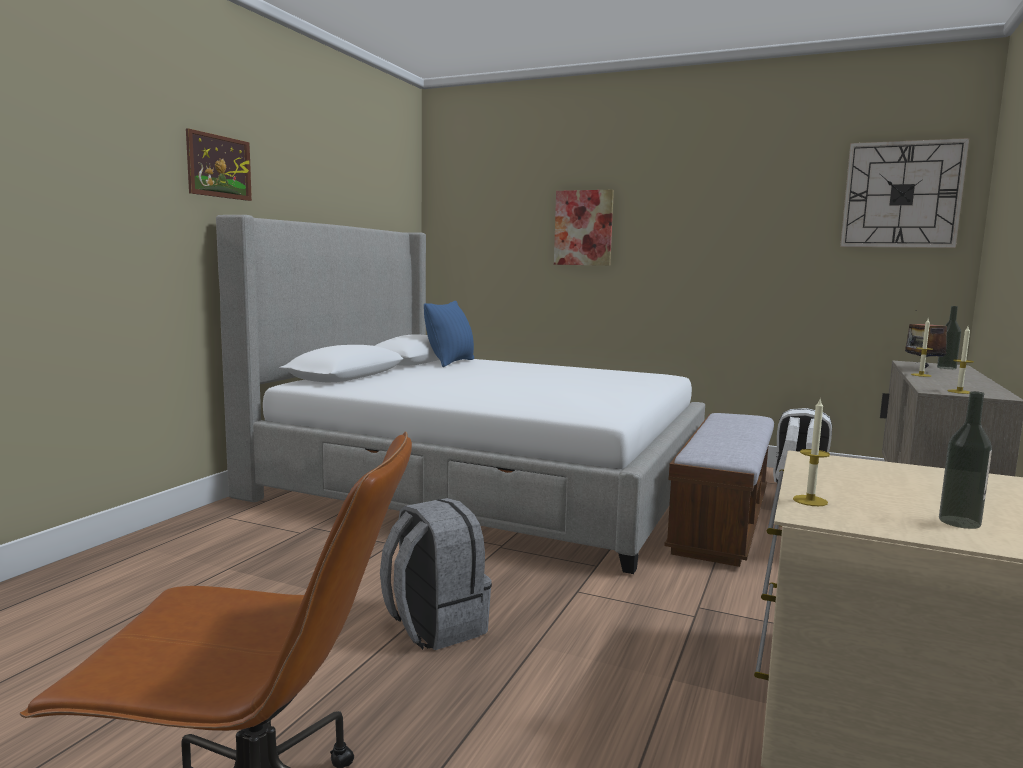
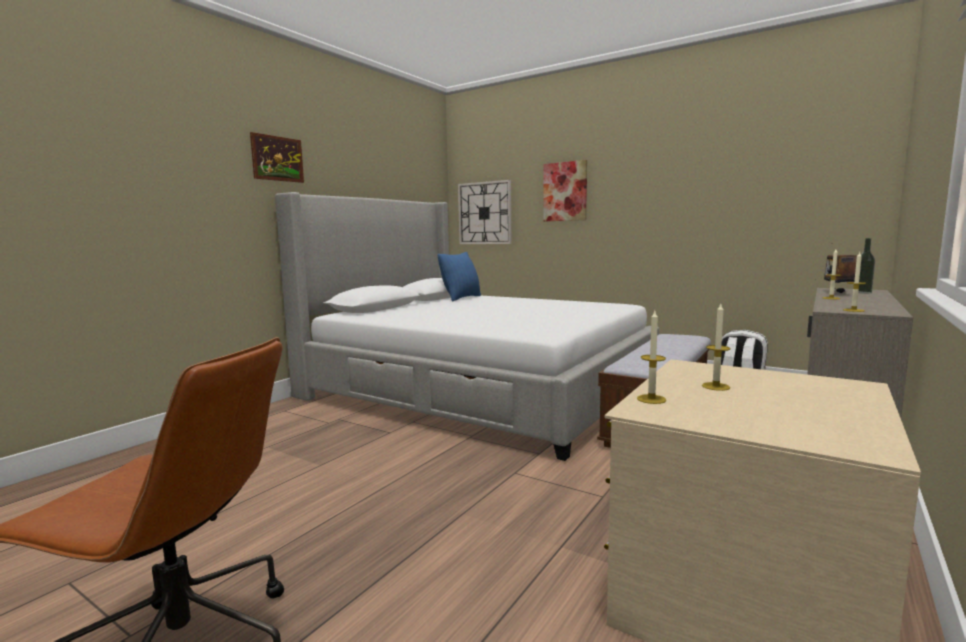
camera: 10 degrees right, 0 degrees up
(434, 626) = (392, 495): grey backpack -> none
(865, 484) = (715, 386): none -> candle
(901, 195) = (826, 146): wall clock -> wall clock (484, 213)
(959, 522) = (778, 419): bottle -> none

